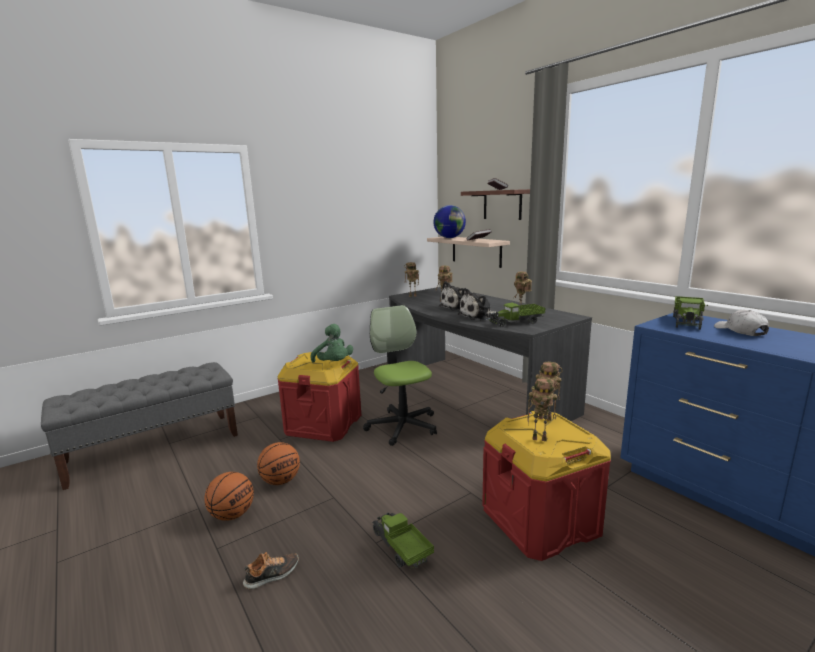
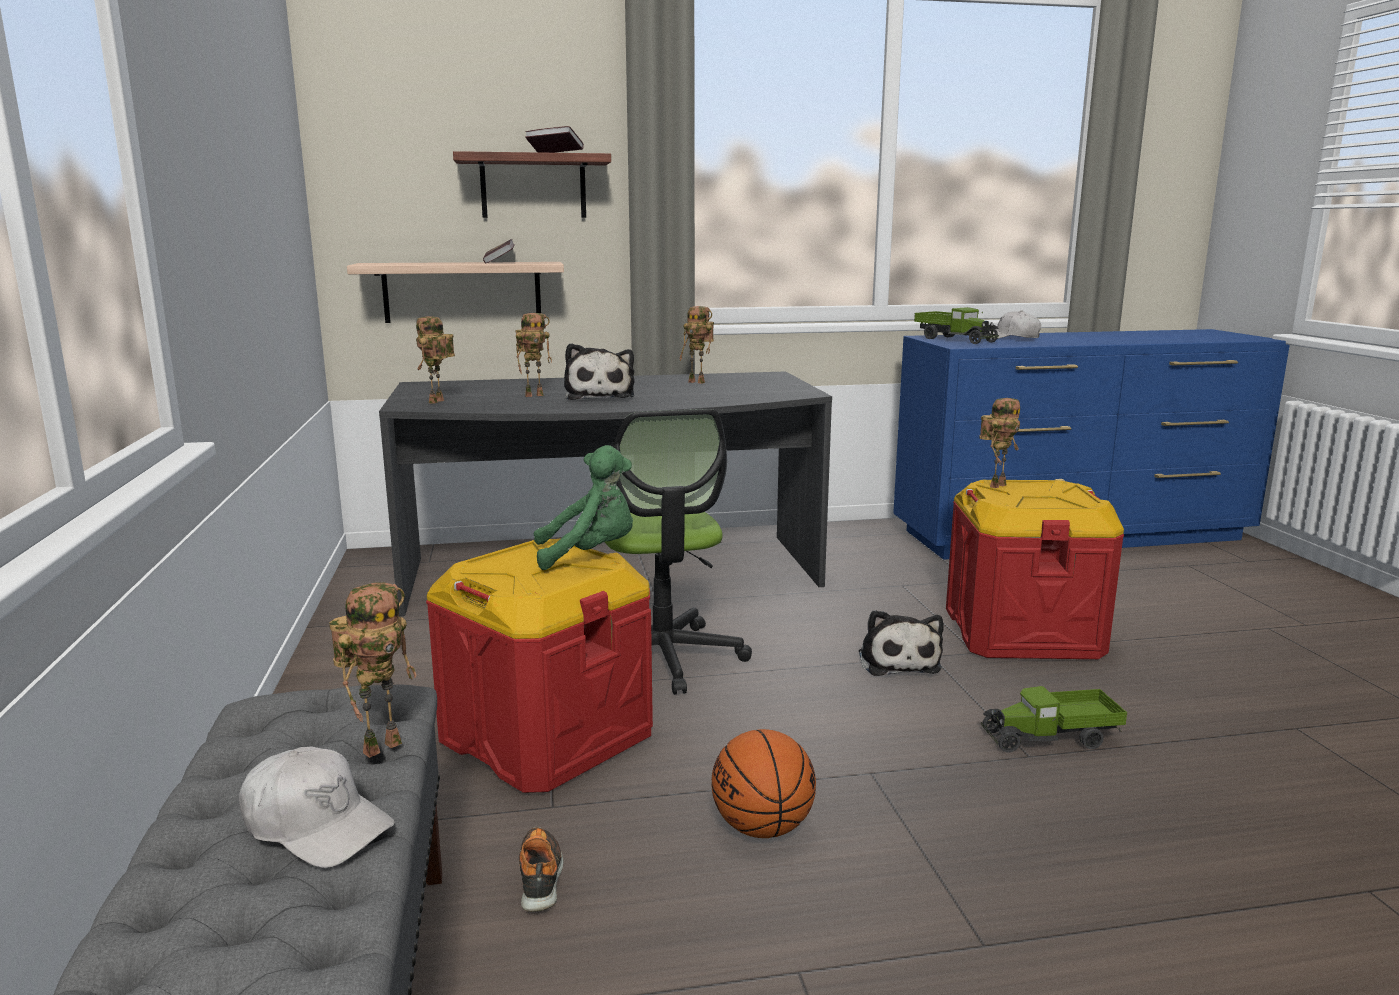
camera: 65 degrees left, 0 degrees up
(145, 386) = (316, 826): none -> white cap
(232, 515) = (862, 913): basketball -> none
(272, 575) = (1090, 874): shoe -> shoe (540, 877)
(402, 426) = (664, 658): office chair -> office chair turned 105 degrees counterclockwise
(449, 238) = (405, 263): globe -> none
(478, 316) = (684, 397): plush toy -> plush toy (897, 661)
(517, 323) = (759, 391): toy truck -> none
(540, 438) = (1055, 498): toy robot -> toy robot (382, 745)

